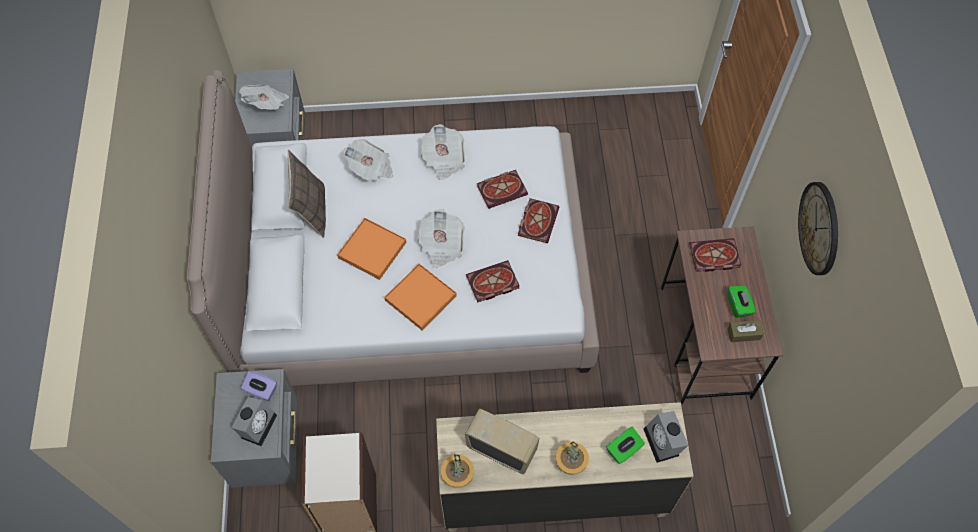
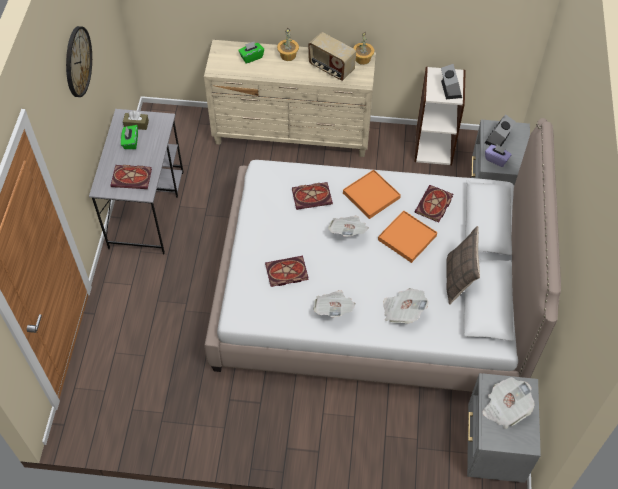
camera: 170 degrees left, 5 degrees down
(537, 220) = (262, 241): book -> book (434, 205)
(663, 442) = (224, 57): alarm clock -> alarm clock (449, 89)
(705, 342) = (147, 208): brown desk -> grey desk

